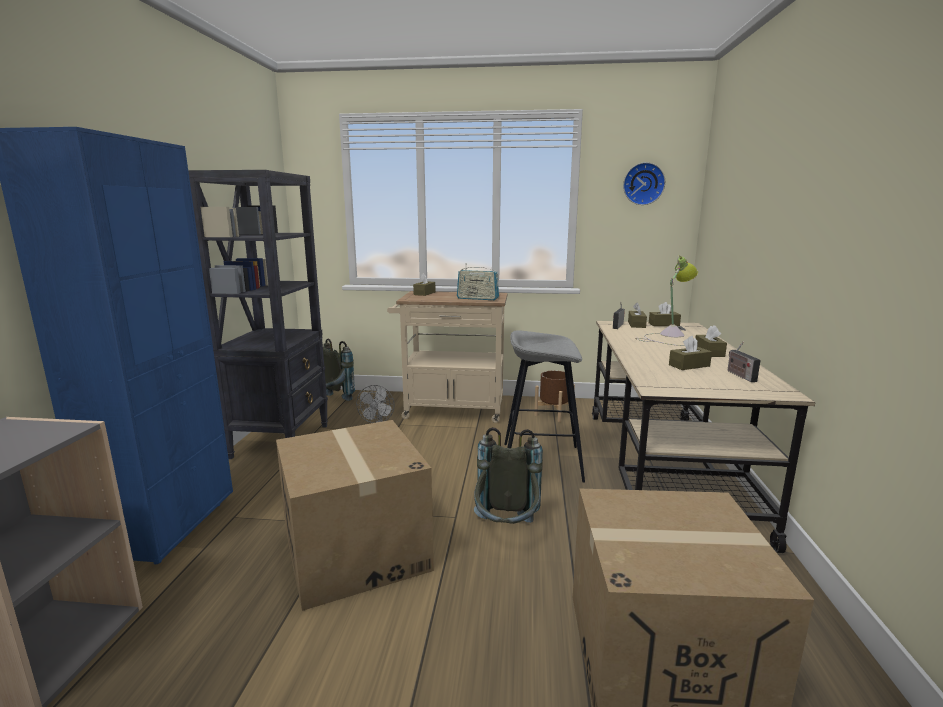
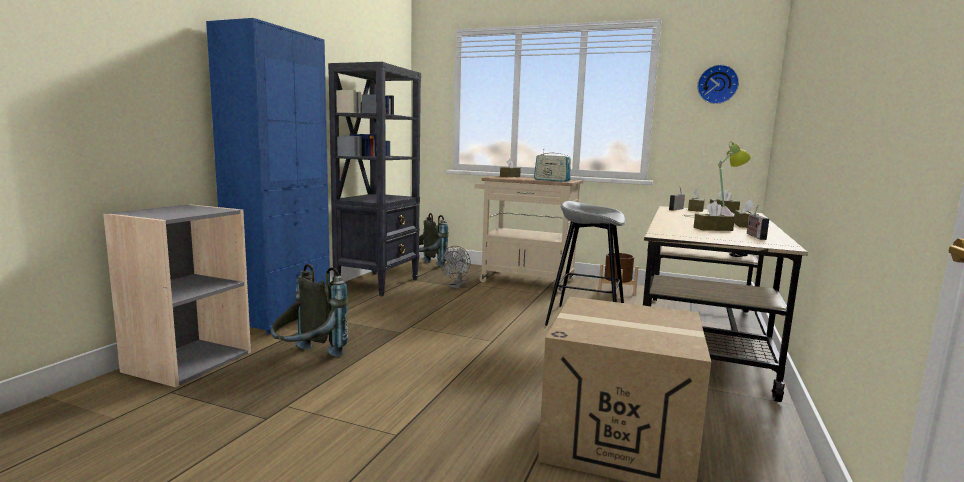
camera: 15 degrees right, 5 degrees down
(355, 551) = (405, 347): cardboard box -> none
(506, 531) = (530, 354): grey backpack -> grey backpack (308, 359)

